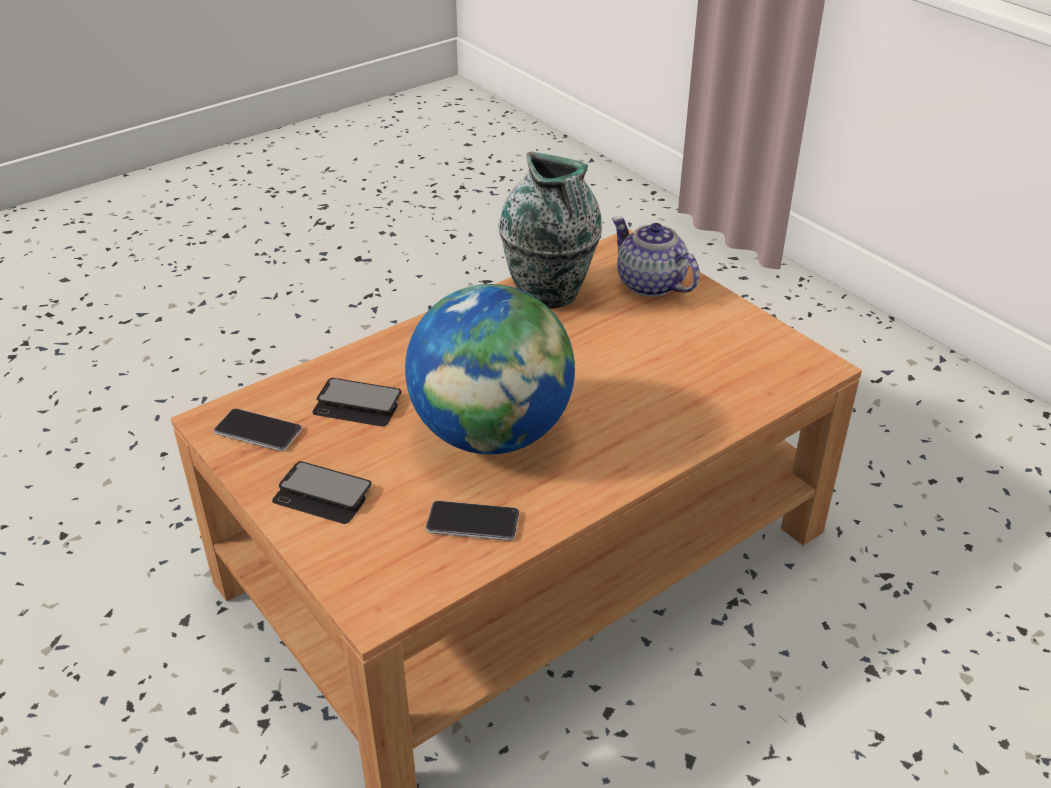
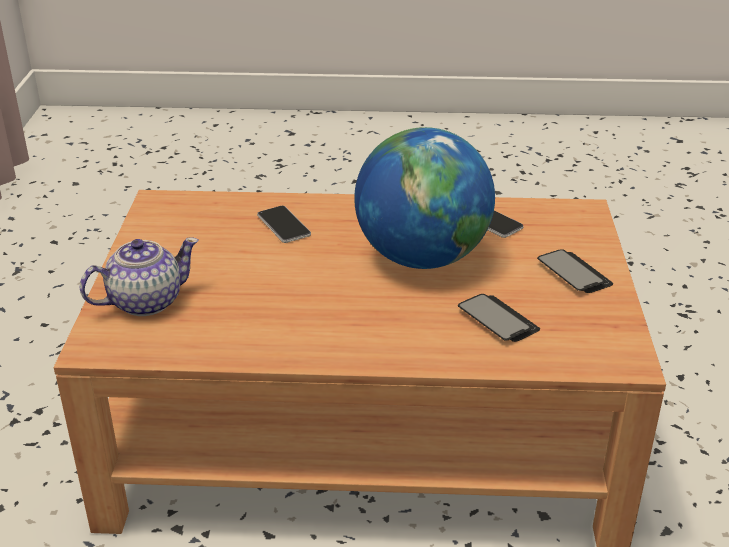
camera: 140 degrees left, 5 degrees down
(258, 431) = (594, 335): phone -> phone (283, 225)
(549, 294) = (232, 336): vase -> none
(651, 284) = (144, 302): teapot -> teapot turned 120 degrees counterclockwise

